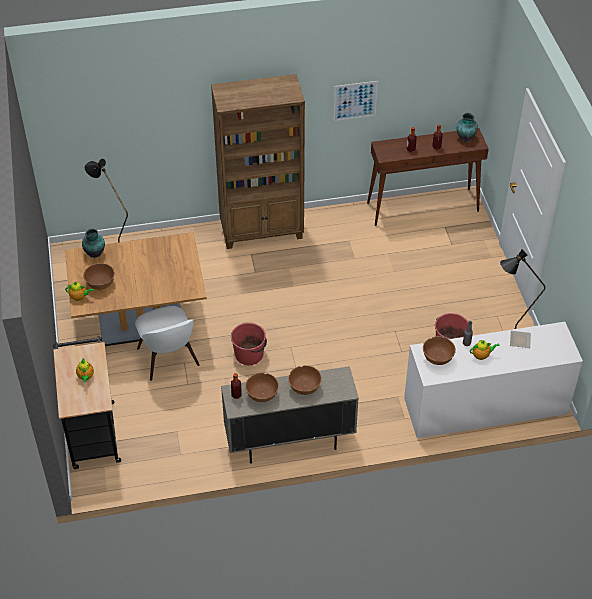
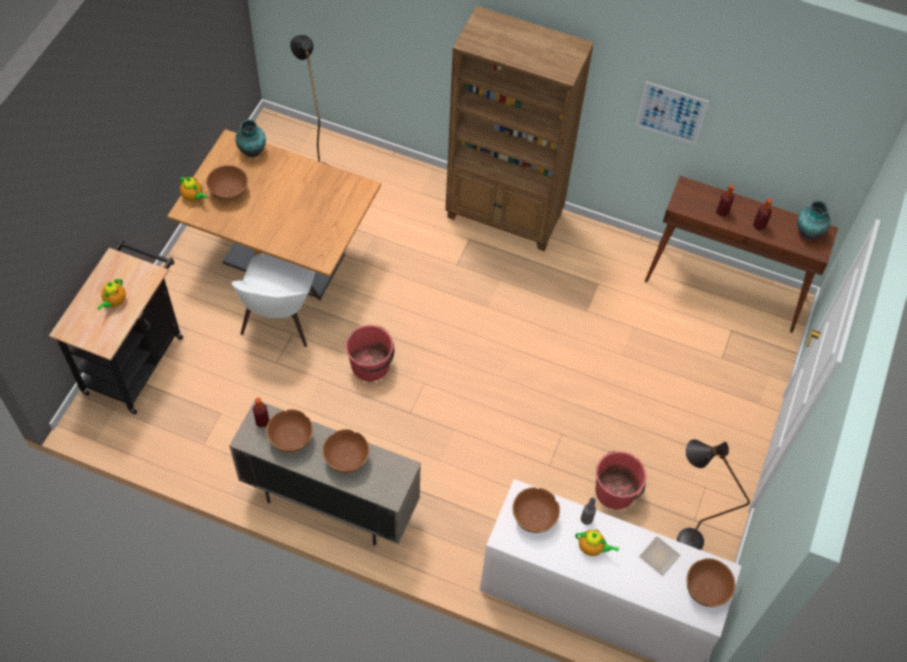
camera: 30 degrees right, 10 degrees up
(557, 342) = (706, 589): none -> brown bowl

